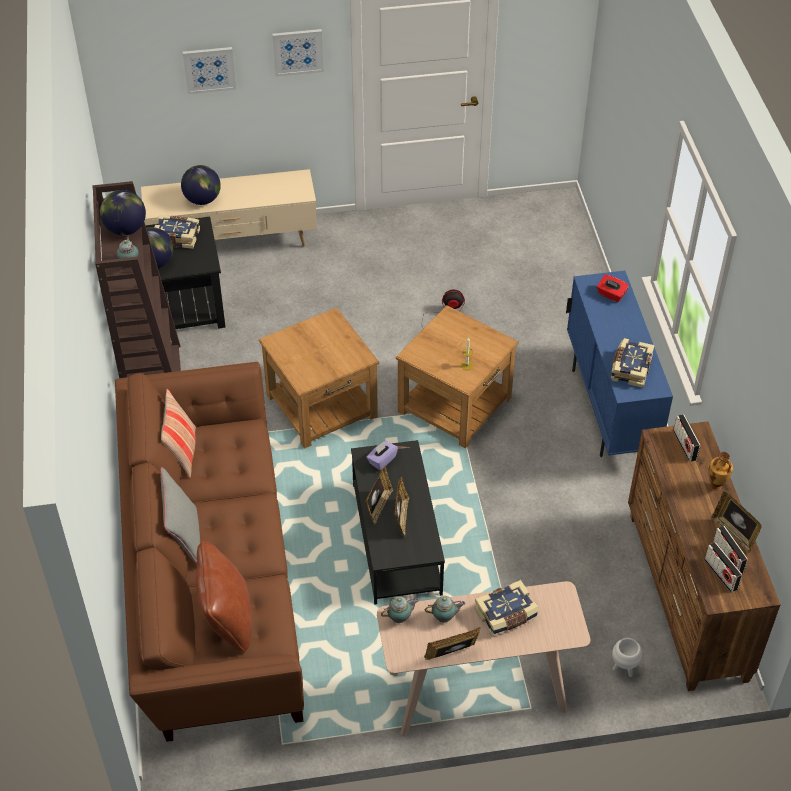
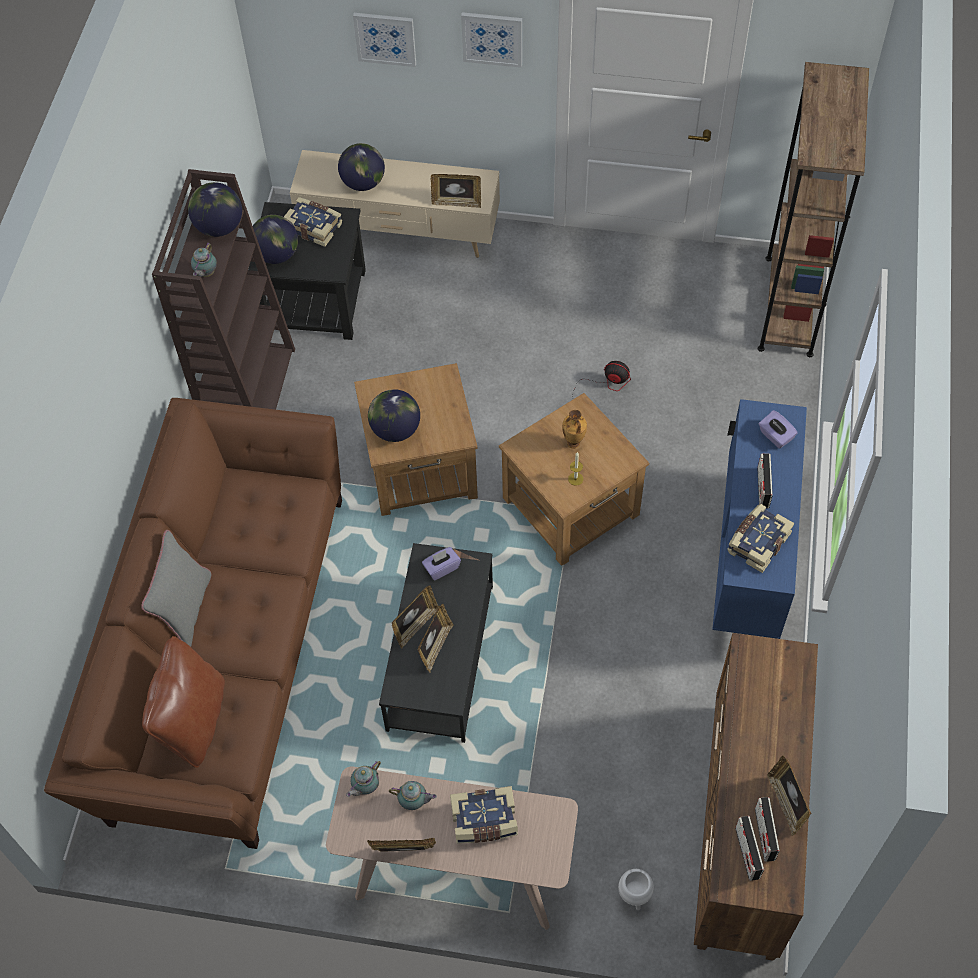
camera: 20 degrees right, 10 degrees up
(182, 452) = (223, 500): pillow -> none
(285, 198) = (456, 202): none -> picture frame
(308, 365) = (395, 430): none -> globe
(400, 617) = (365, 787): teapot -> teapot turned 135 degrees clockwise
(562, 227) = (788, 305): none -> brown bookcase
(611, 295) = (775, 436): red tissue box -> purple tissue box
(685, 445) = (775, 668): radio -> radio (763, 488)
(715, 487) = (790, 735): vase -> vase (573, 444)

